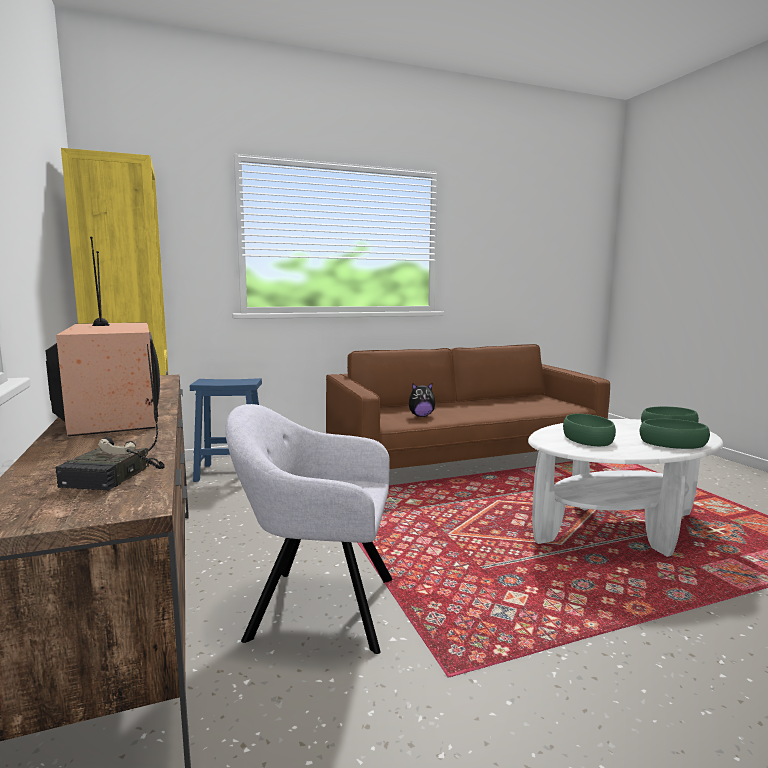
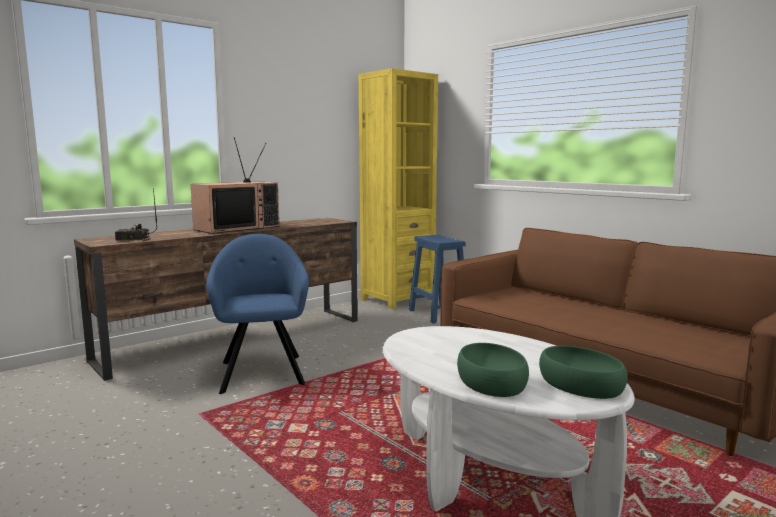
camera: 70 degrees right, 0 degrees up
(316, 607) = (262, 371): grey armchair -> blue armchair
(421, 416) = (522, 304): plush toy -> none
(588, 438) = (457, 345): green bowl -> none

